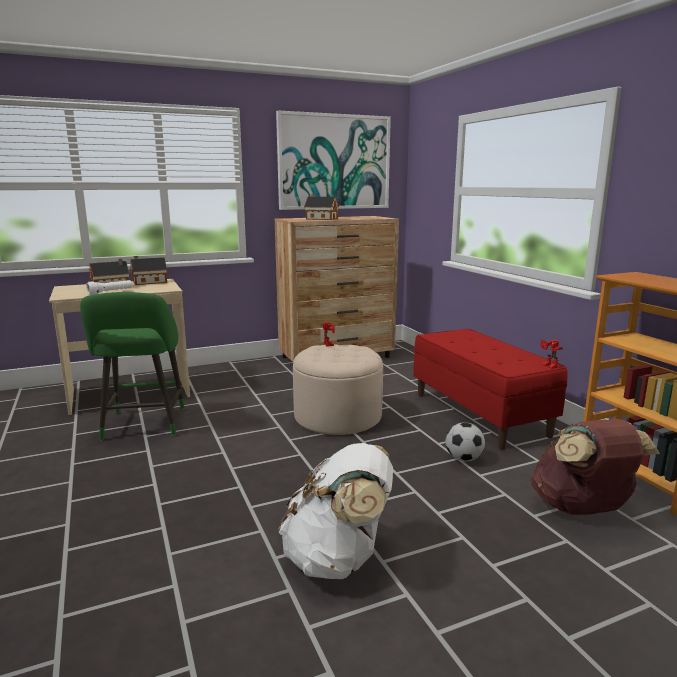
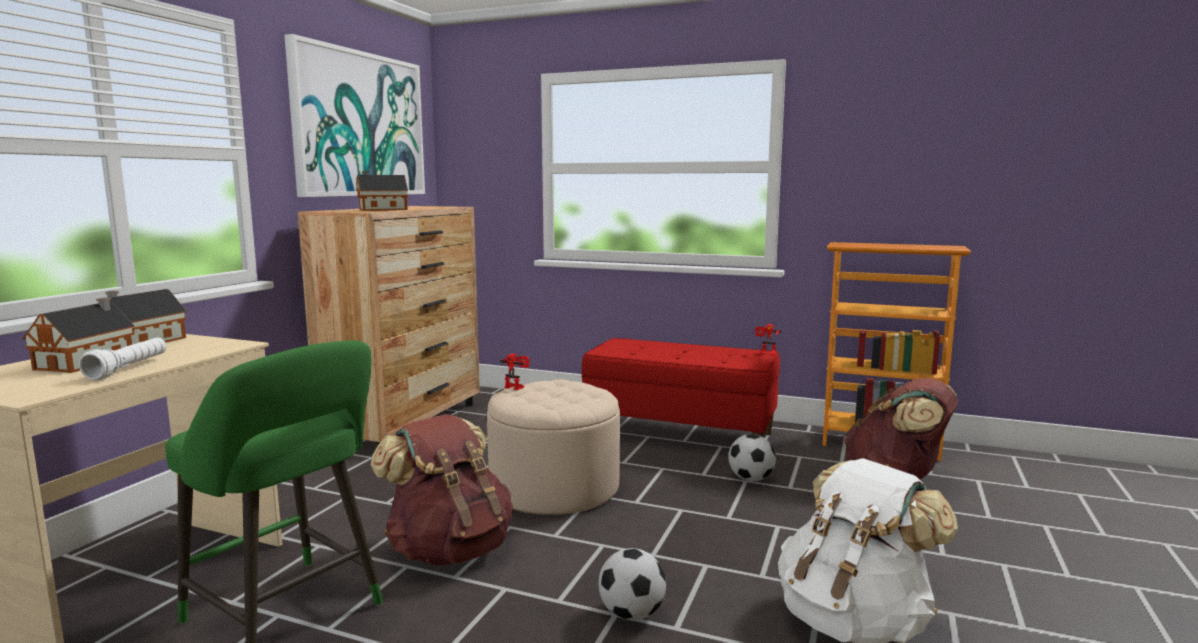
camera: 45 degrees left, 5 degrees down
(237, 425) = (449, 549): none -> brown backpack
(246, 490) = (631, 614): none -> football

